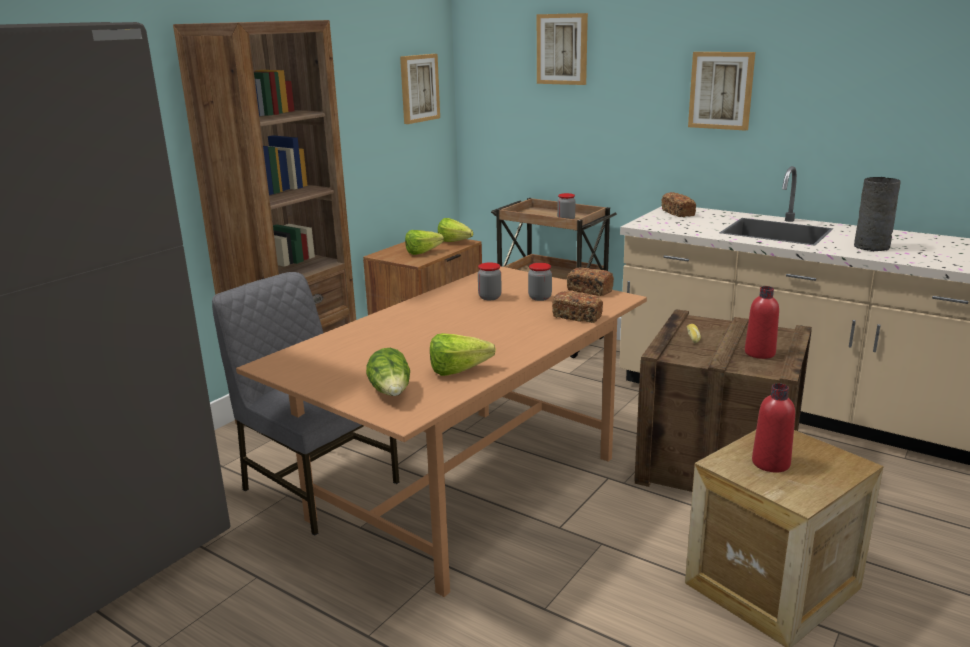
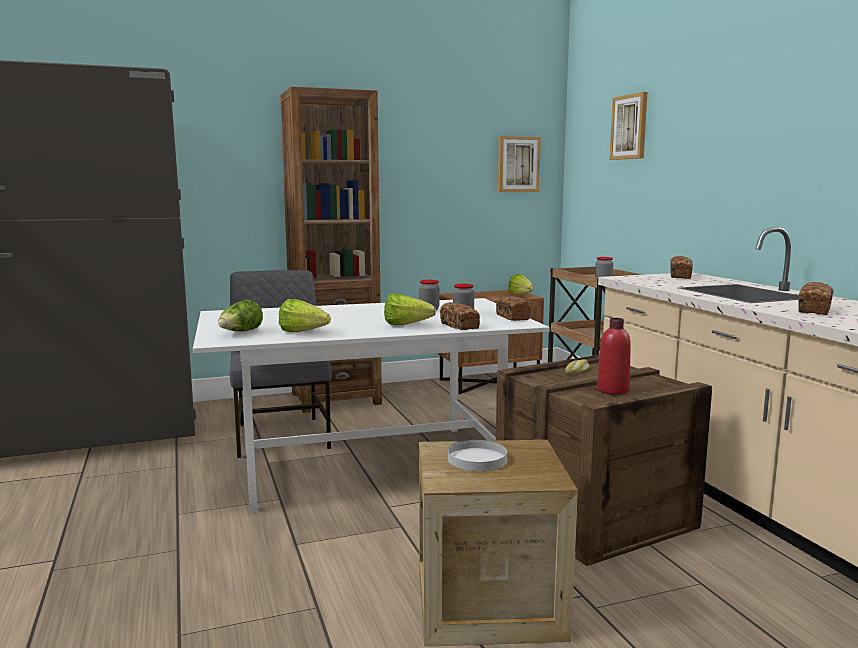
camera: 35 degrees right, 10 degrees down
(426, 252) = (485, 297): lettuce -> lettuce (410, 325)
(467, 489) = (366, 465): brown dining table -> white dining table
(721, 90) = (742, 155): picture -> none
(770, 463) = (477, 459): red bottle -> white plate
(873, 247) = (814, 310): grey vase -> bread

